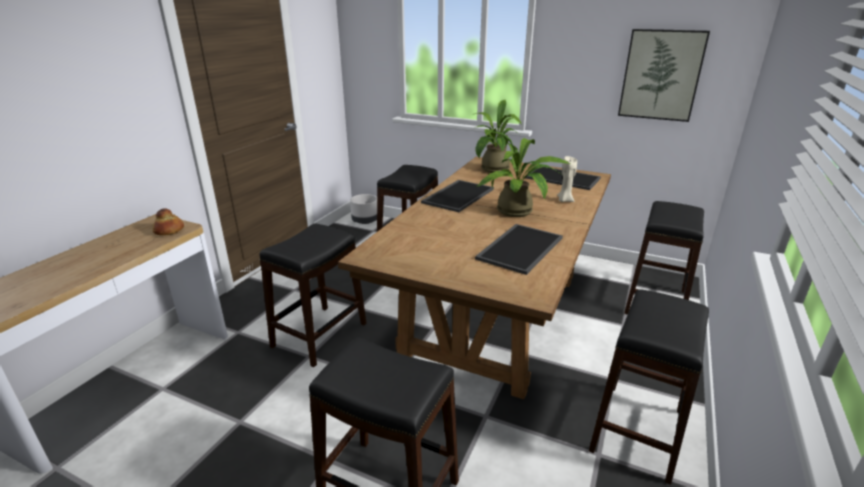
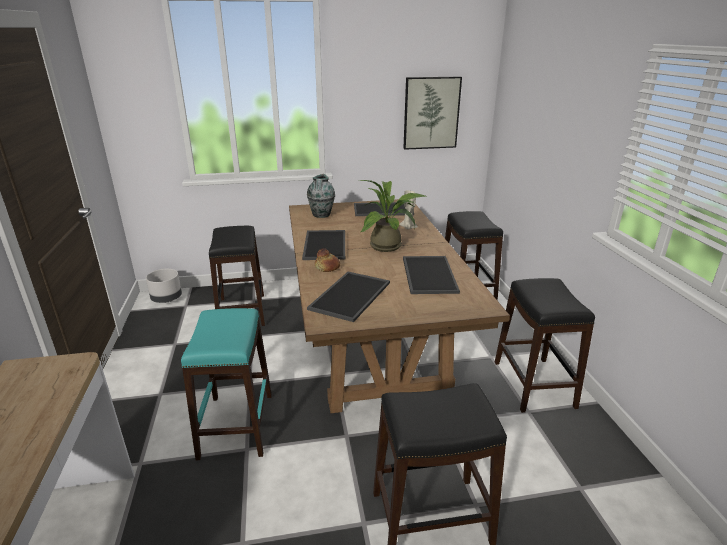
camera: 35 degrees left, 0 degrees up
(169, 230) = (61, 372): bread -> bread (327, 267)
(319, 335) = (236, 425): black stool -> turquoise stool
(418, 242) = (349, 295): none -> tray
(493, 170) = (321, 215): potted plant -> vase

